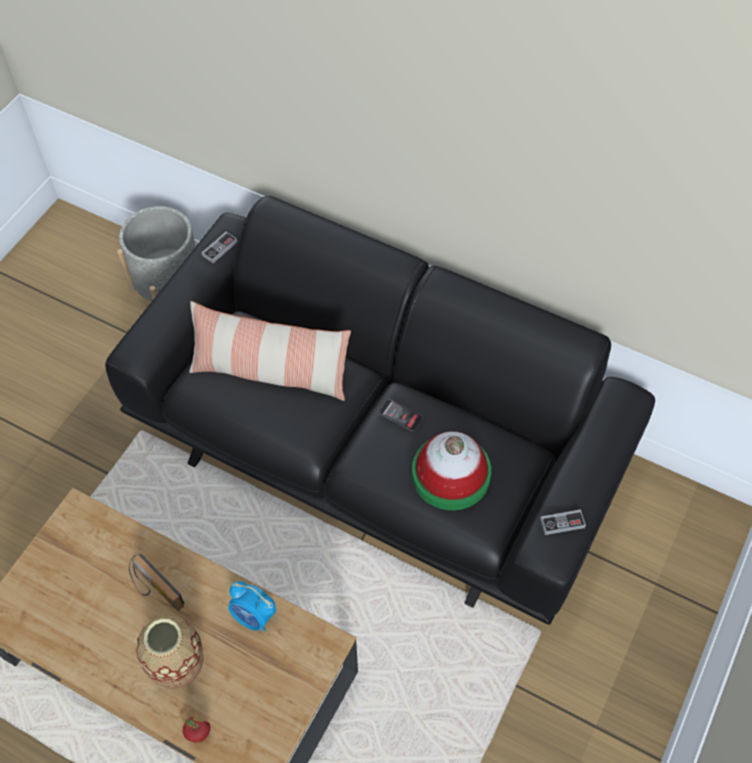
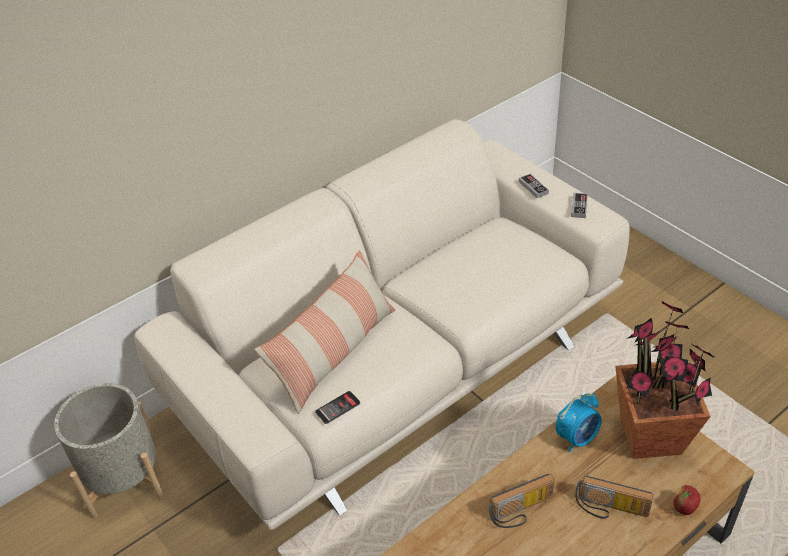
camera: 65 degrees left, 15 degrees down
(178, 665) = (610, 509): vase -> radio
(219, 248) = (179, 343): game controller -> game controller (533, 187)
(277, 686) = (651, 437): none -> potted plant
(378, 449) = (400, 364): black sofa -> beige sofa
(400, 415) = (428, 280): phone -> phone (338, 408)
(450, 474) = (501, 263): hat -> none

